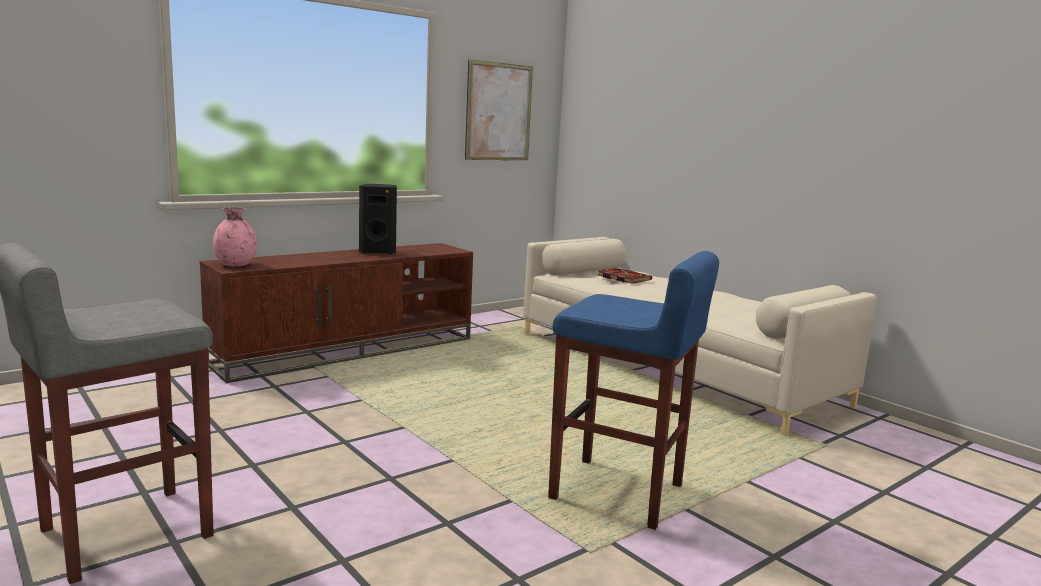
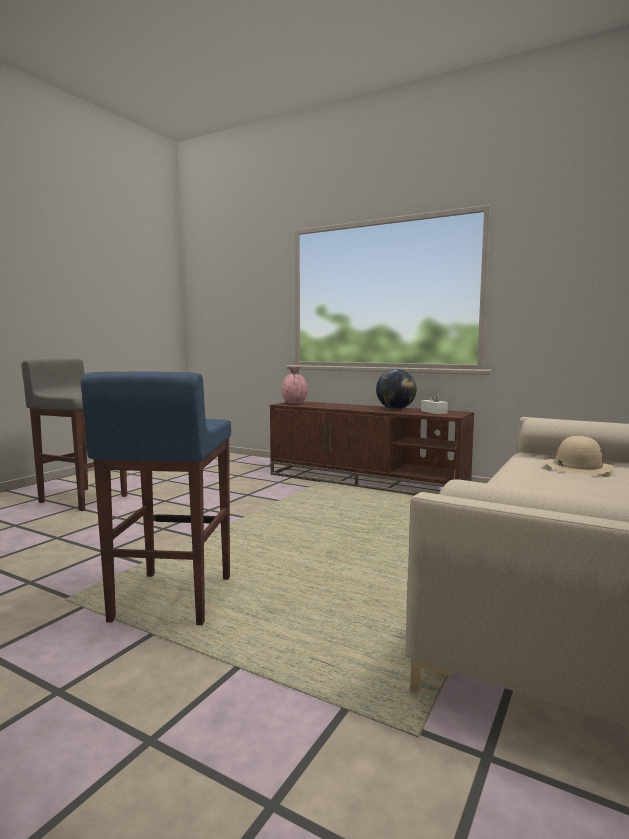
camera: 70 degrees right, 5 degrees down
(379, 252) = (395, 409): black speaker -> globe
(424, 249) = (433, 412): none -> white tissue box
(499, 112) = (570, 286): picture -> none
(622, 278) = (578, 467): book -> beige hat

